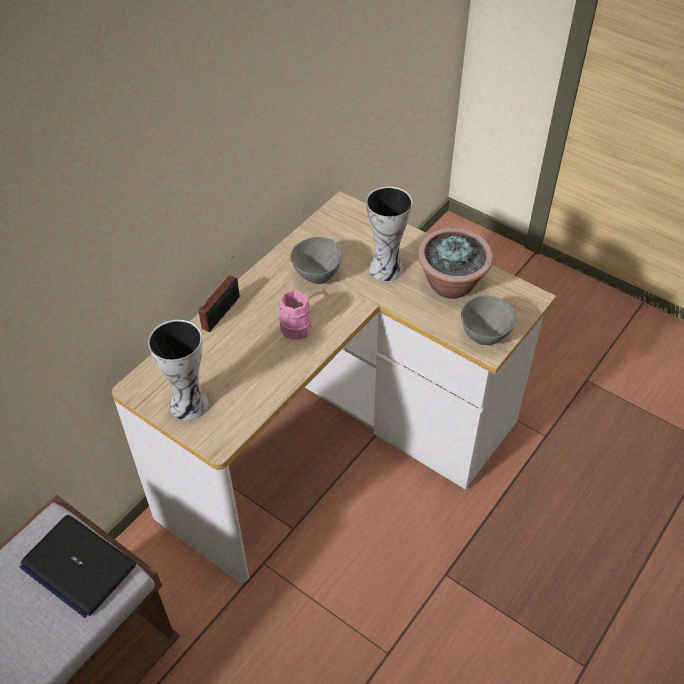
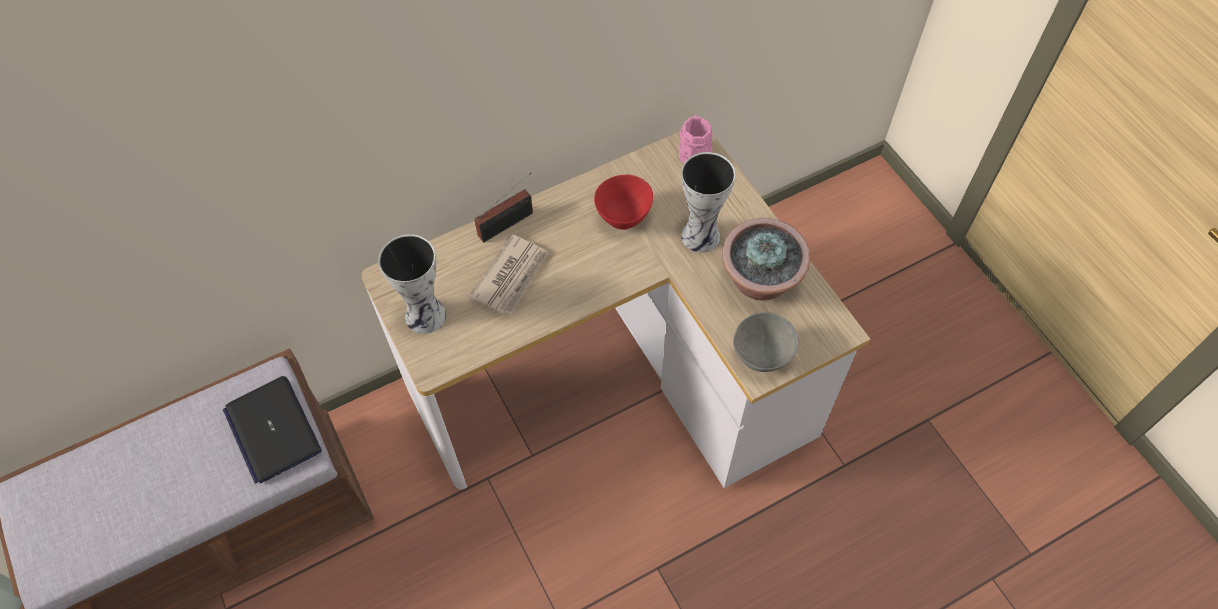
camera: 25 degrees right, 10 degrees up
(248, 349) = (511, 277): none -> newspaper
(294, 325) = (570, 266): pink mug -> pink mug (694, 151)
(316, 275) = (623, 217): grey bowl -> red bowl

